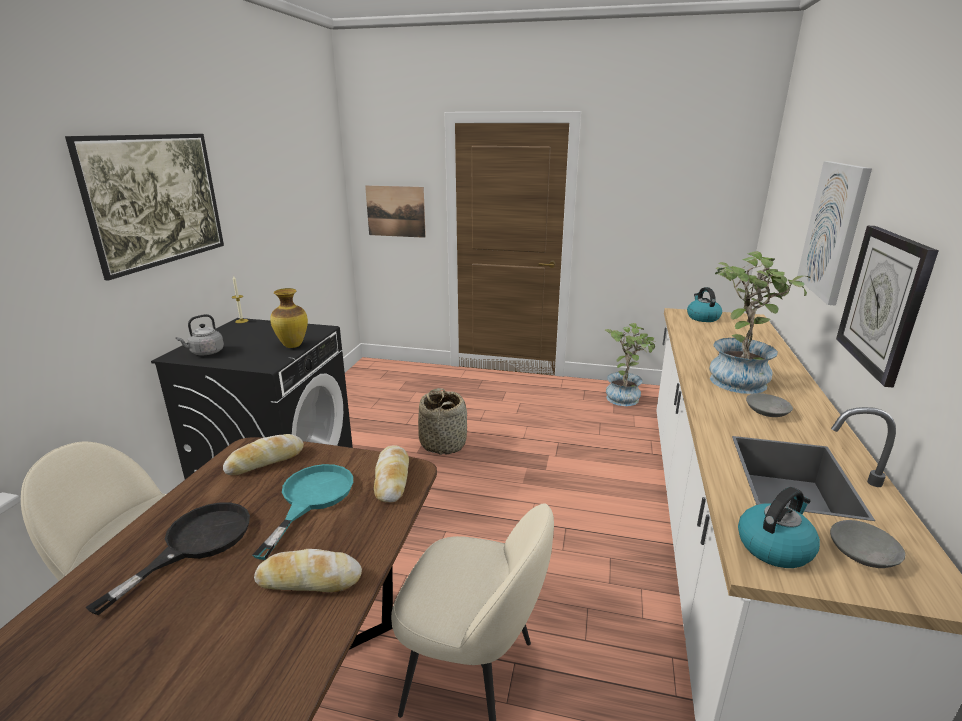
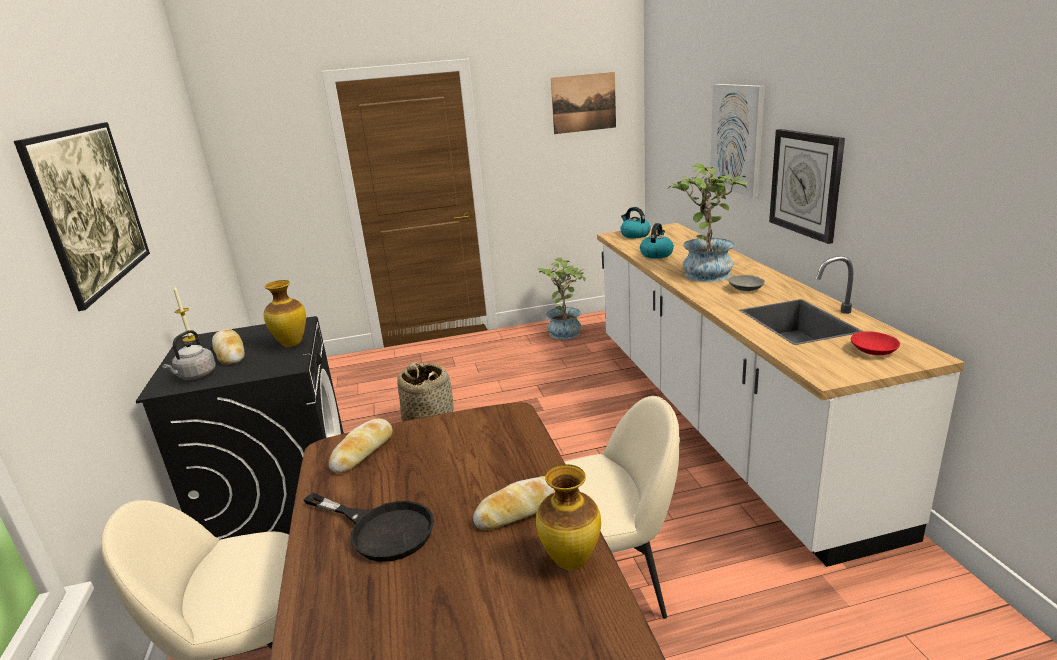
camera: 25 degrees left, 0 degrees up
(195, 543) = (381, 529): black frying pan -> black frying pan turned 120 degrees clockwise
(285, 664) = (570, 562): none -> vase
(311, 498) = (448, 461): turquoise frying pan -> none
(392, 479) = (502, 424): bread -> bread (230, 353)
(395, 211) = (279, 188): picture -> picture (584, 103)
(774, 546) = (826, 363): kettle -> kettle (656, 254)
(862, 555) = (874, 351): grey bowl -> red bowl

